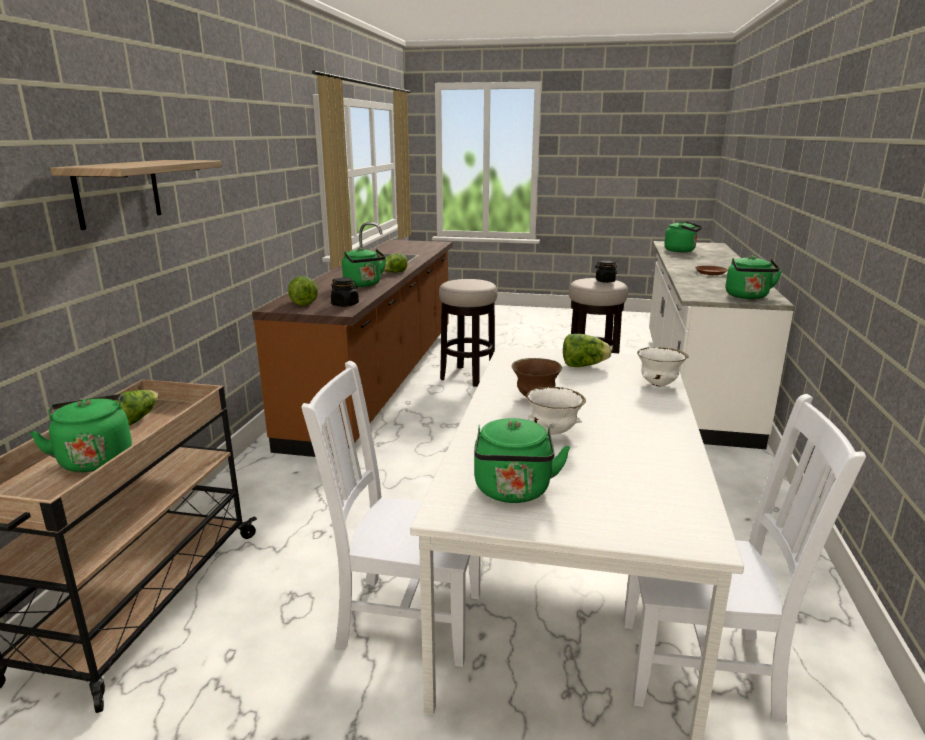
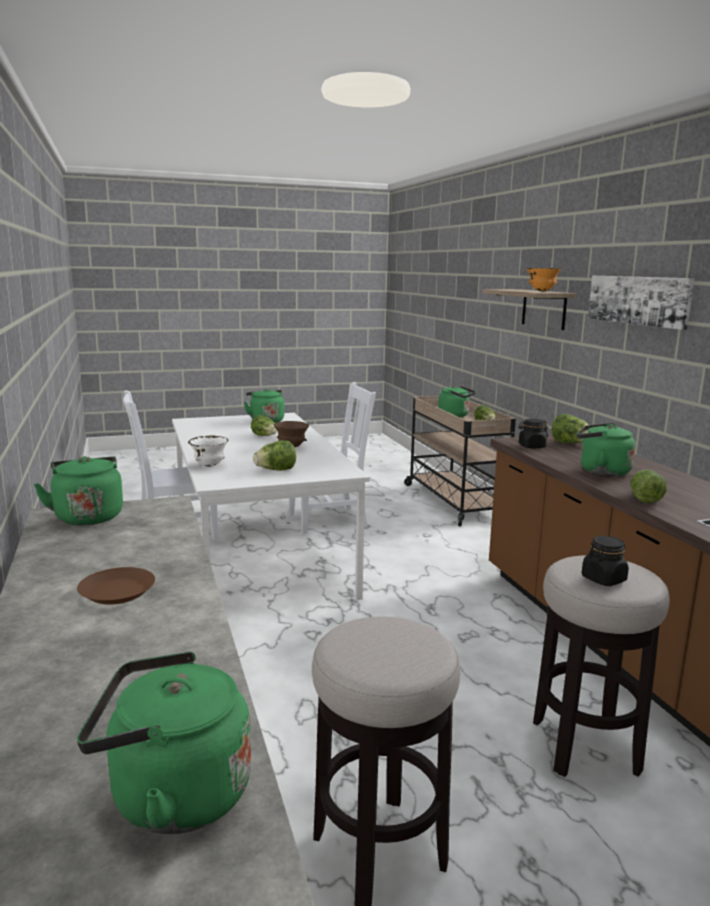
camera: 150 degrees right, 5 degrees down
(155, 161) = (541, 291): none -> orange bowl
(228, 158) = (638, 300): none -> picture
(553, 432) = (265, 436): white bowl -> lettuce
(605, 281) = (372, 646): black jar -> black jar (603, 579)

